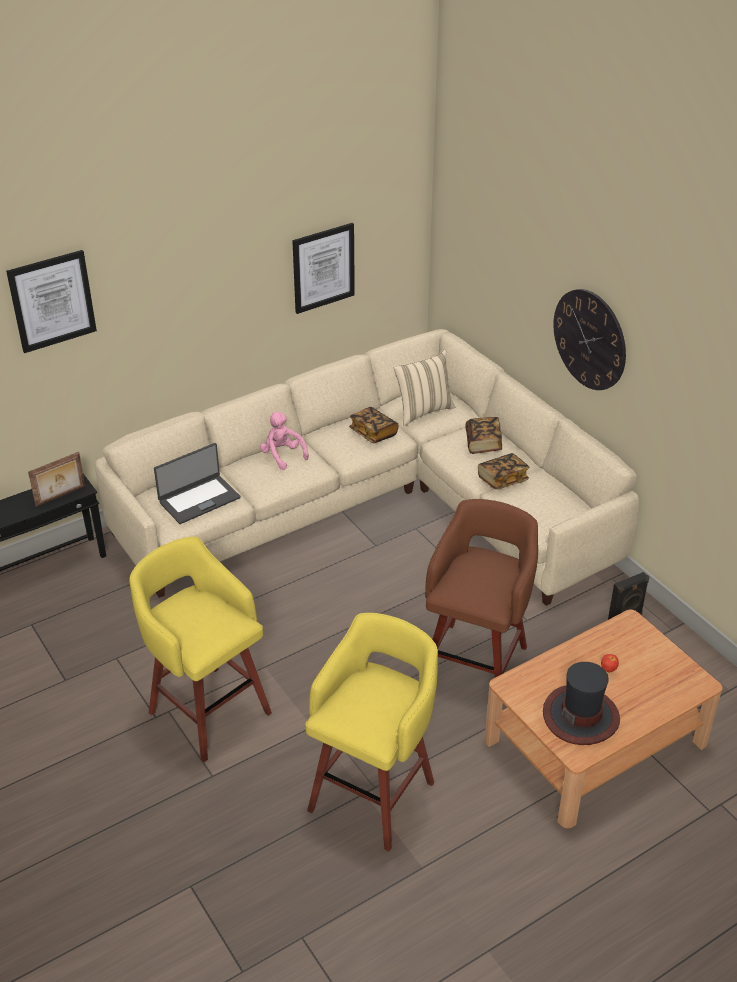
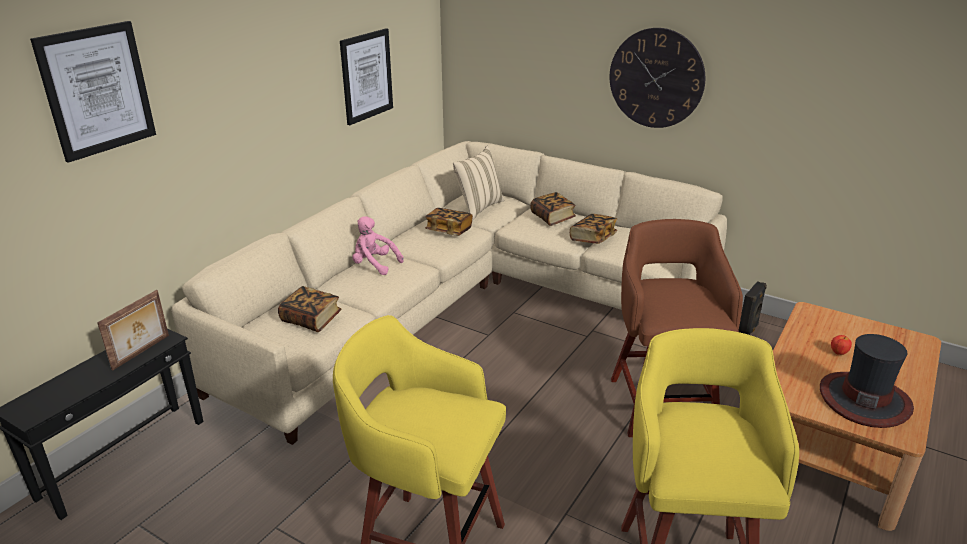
camera: 25 degrees left, 10 degrees down
(199, 499) = (311, 319): laptop -> book

